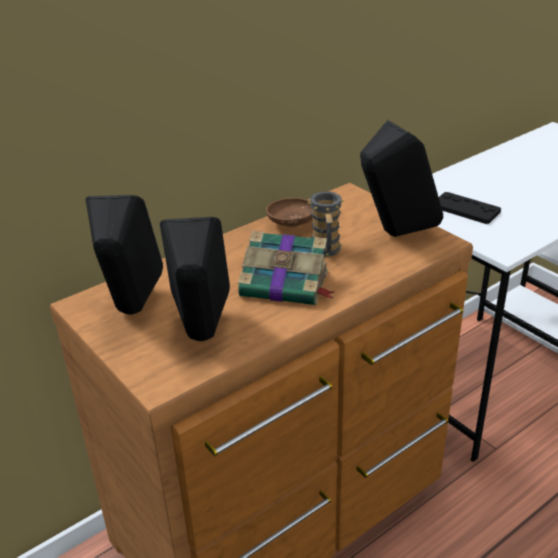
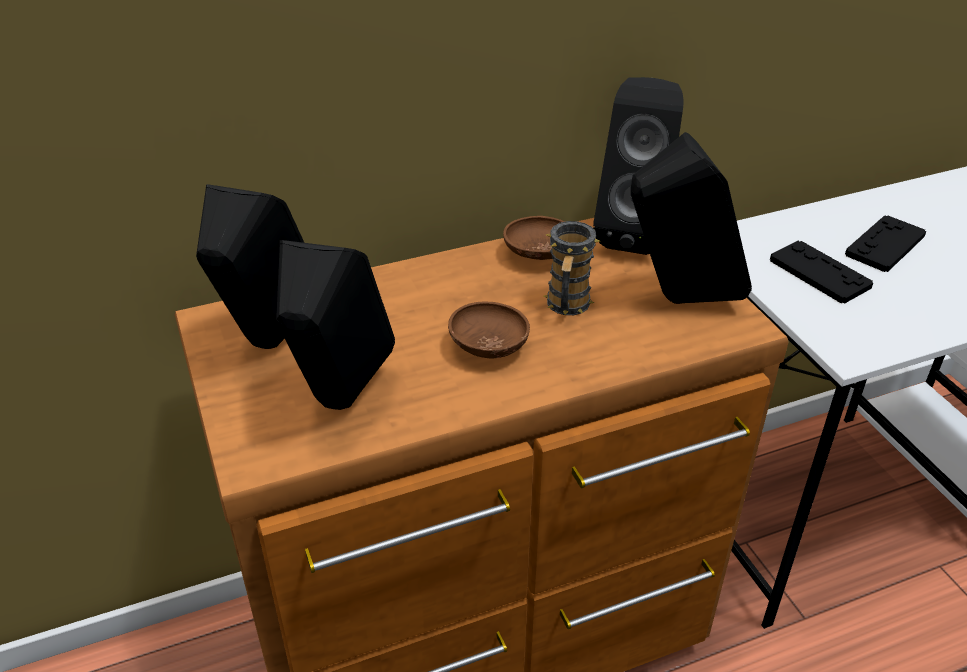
camera: 15 degrees right, 5 degrees up
(286, 284) = (488, 347): book -> brown bowl
(347, 200) = (634, 233): none -> black speaker
(497, 186) = (885, 245): none -> black game controller

